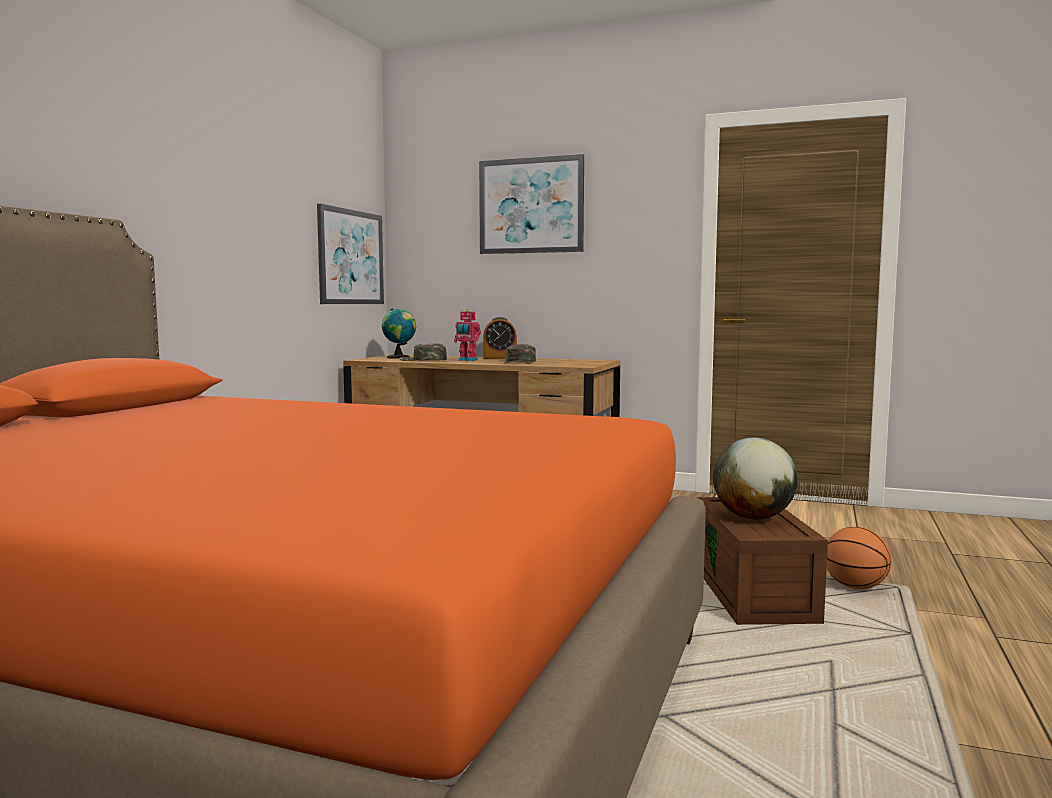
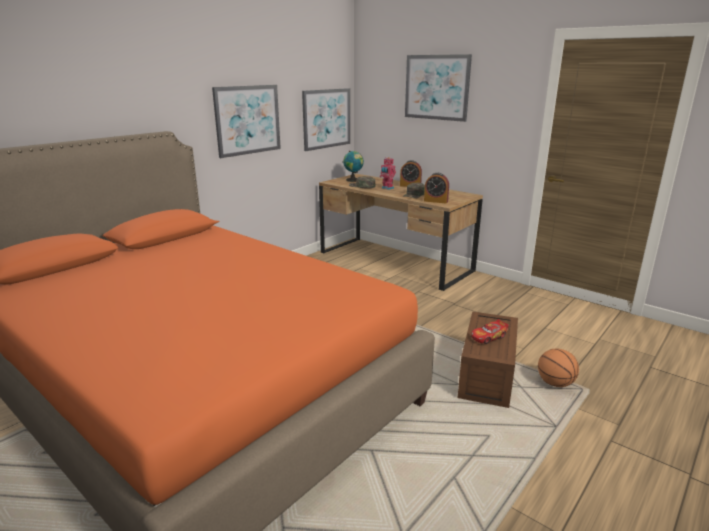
camera: 20 degrees right, 15 degrees up
(237, 233) = (248, 120): none -> picture
(562, 364) = (436, 201): none -> alarm clock
(753, 517) = (488, 337): globe -> toy car

